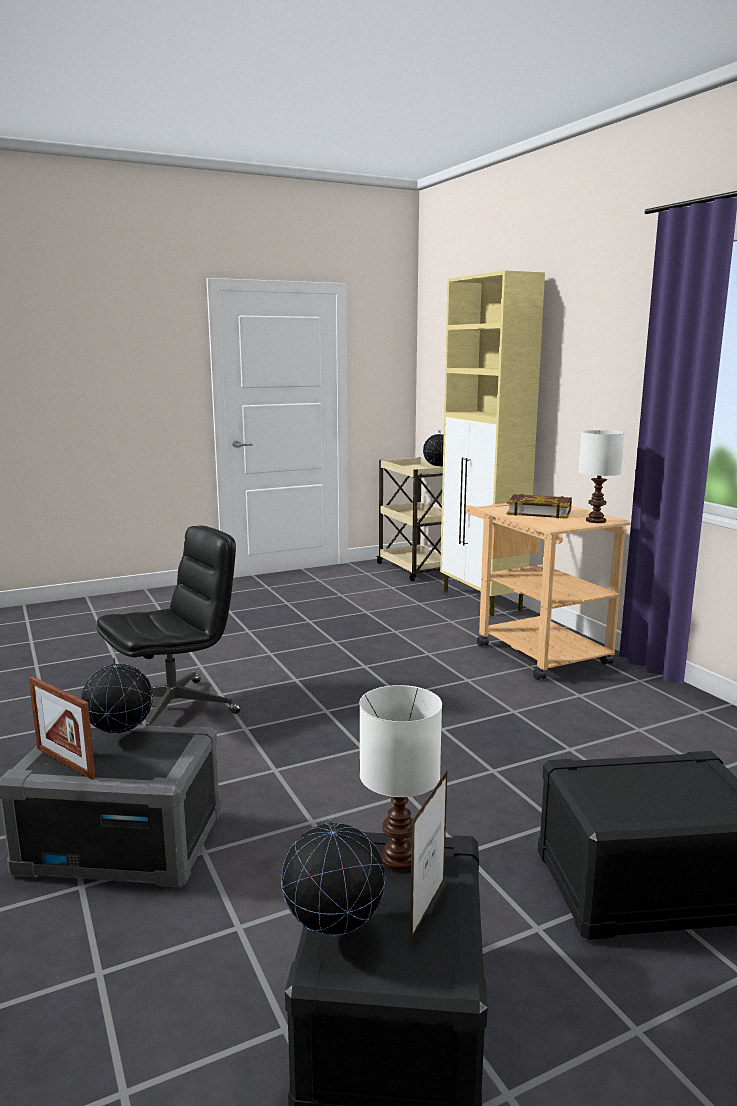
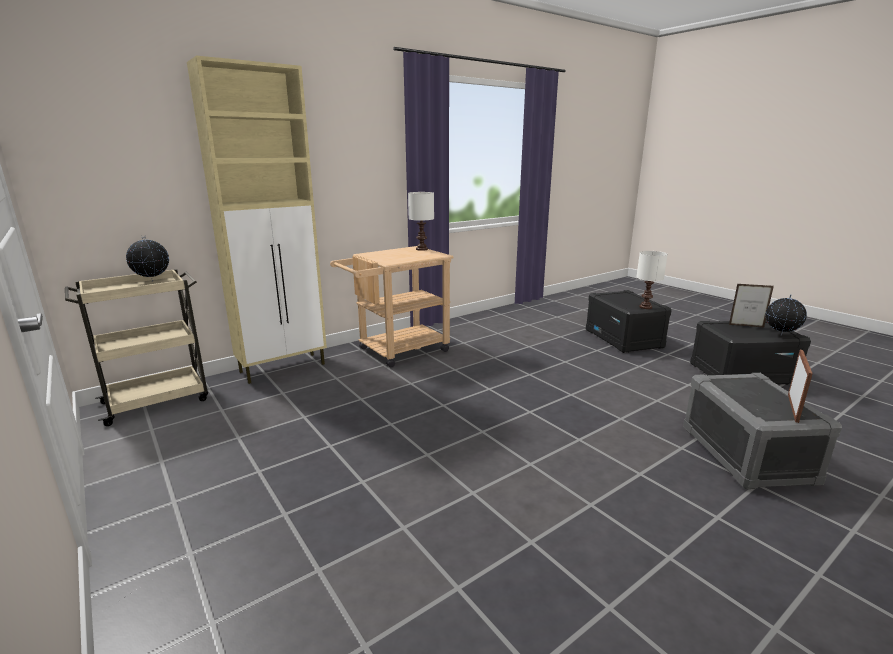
camera: 100 degrees left, 5 degrees up
(121, 738) = (743, 399): globe -> none
(175, 708) = (572, 482): black office chair -> none
(397, 859) = (730, 330): white table lamp -> white table lamp (646, 307)
(539, 512) = (396, 256): book -> none

